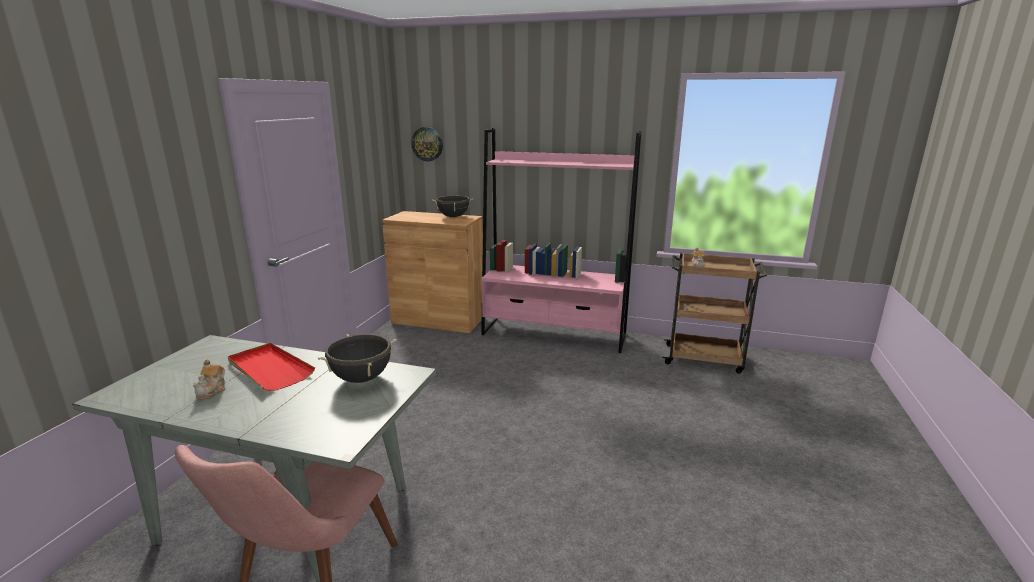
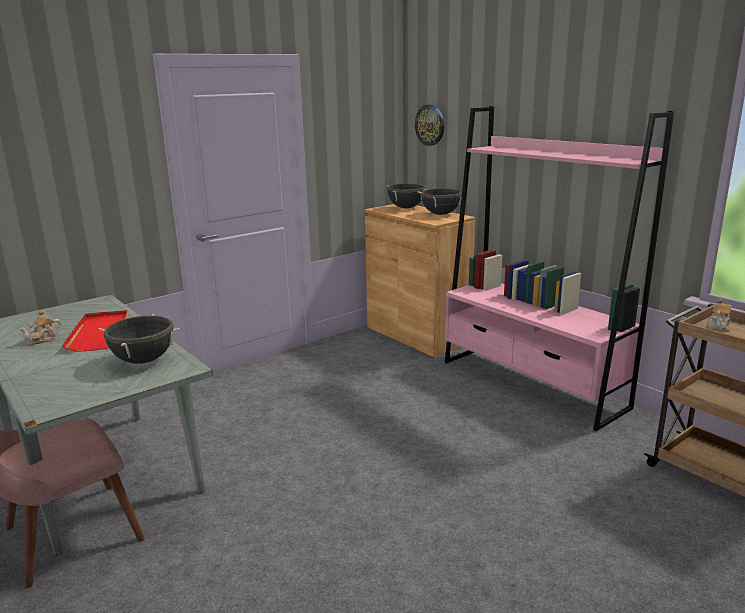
camera: 35 degrees right, 0 degrees up
(416, 215) = (406, 208): none -> black cooking pot

